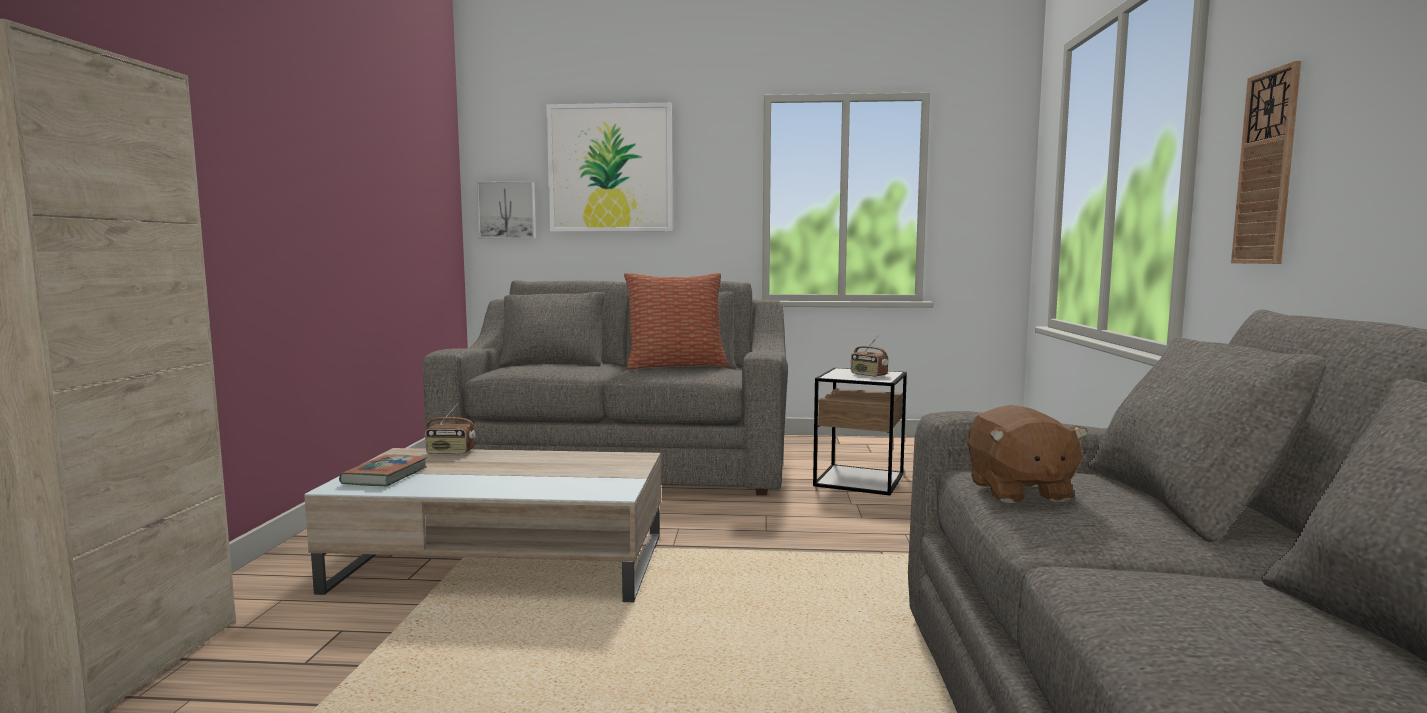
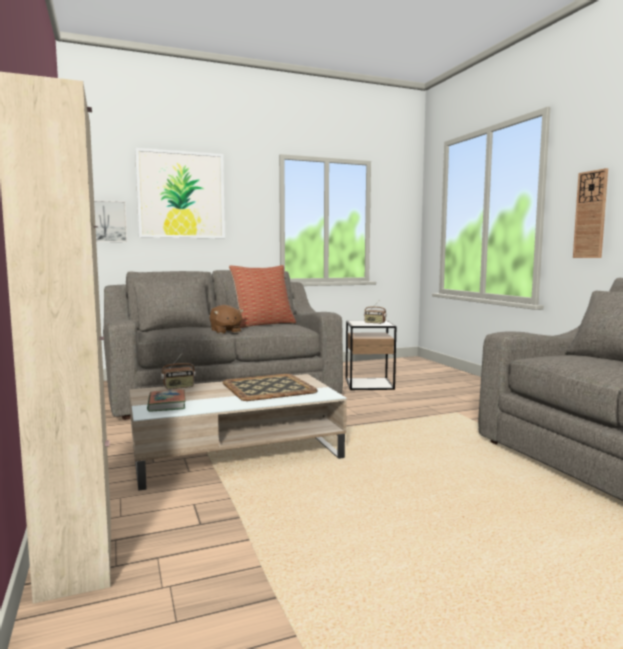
camera: 25 degrees left, 0 degrees up
(556, 469) = (268, 388): none -> tray
(1018, 491) = (570, 362): brown plush toy -> brown plush toy (225, 331)

